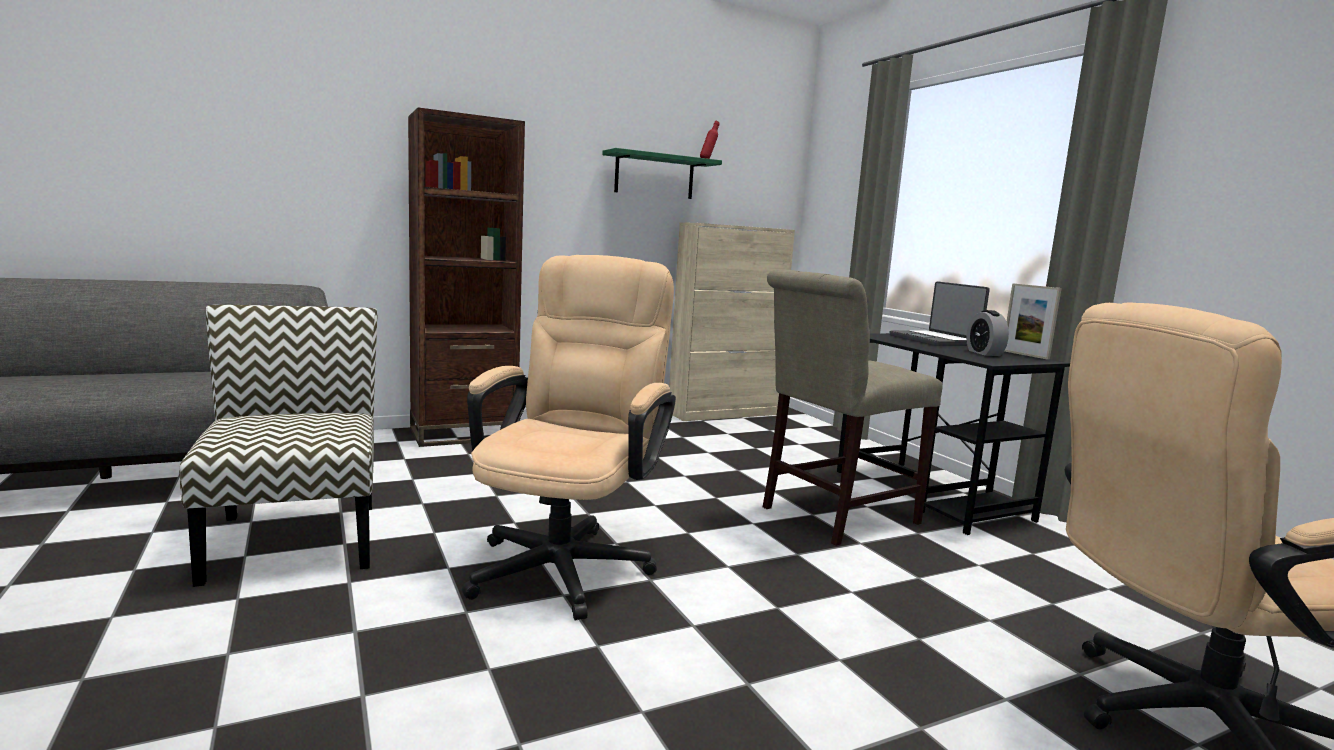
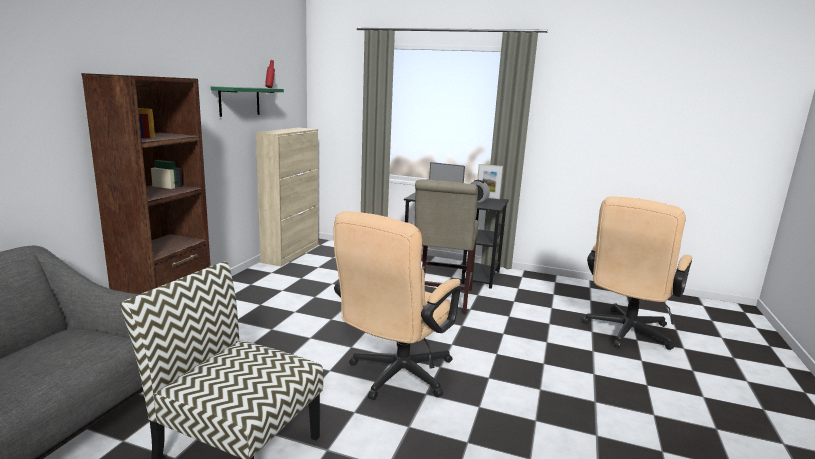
camera: 45 degrees left, 5 degrees up
(568, 561) = (395, 377): beige office chair -> beige office chair turned 120 degrees counterclockwise

